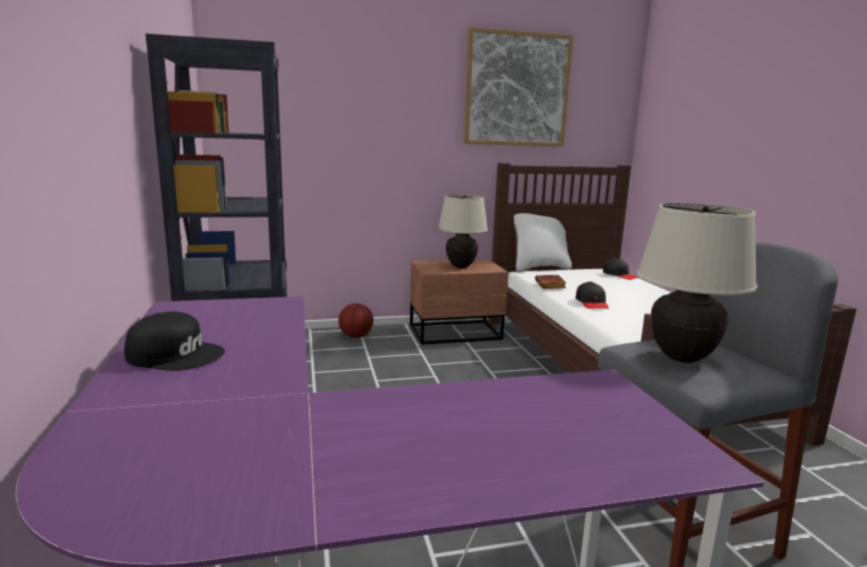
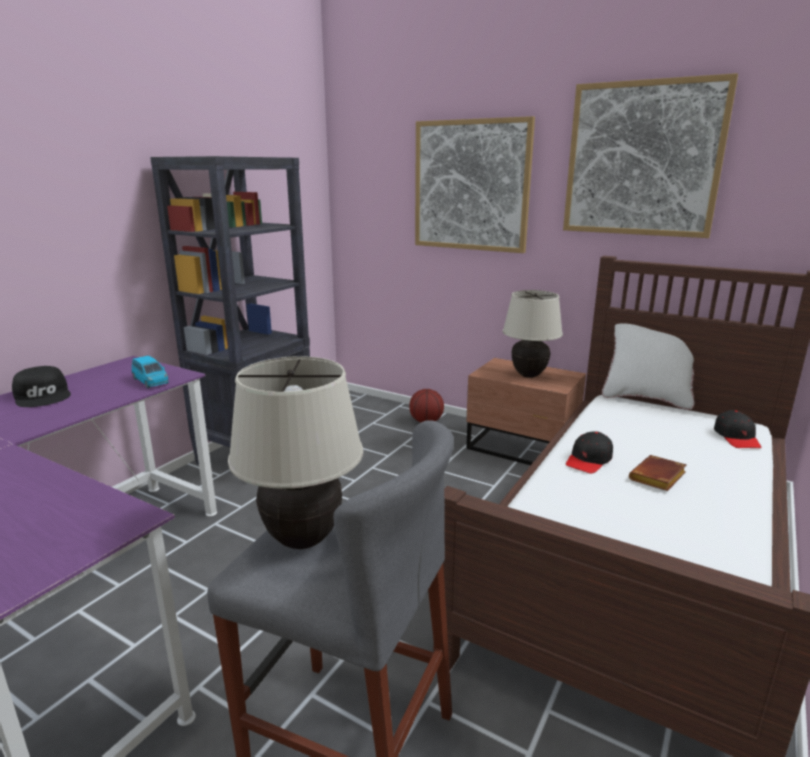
camera: 45 degrees right, 5 degrees up
(269, 313) = (151, 381): none -> blue toy car
(378, 106) = (471, 186): none -> picture
(551, 285) = (594, 424): brown book -> brown book (658, 478)

